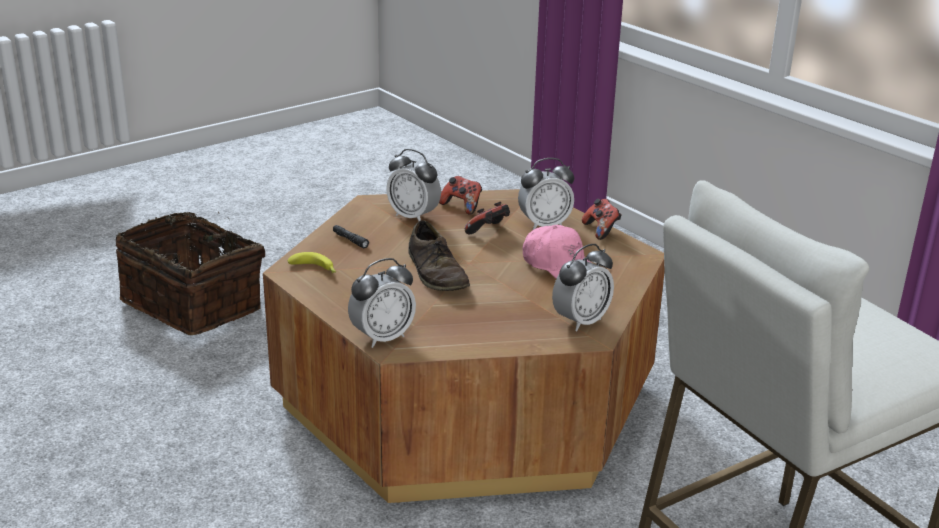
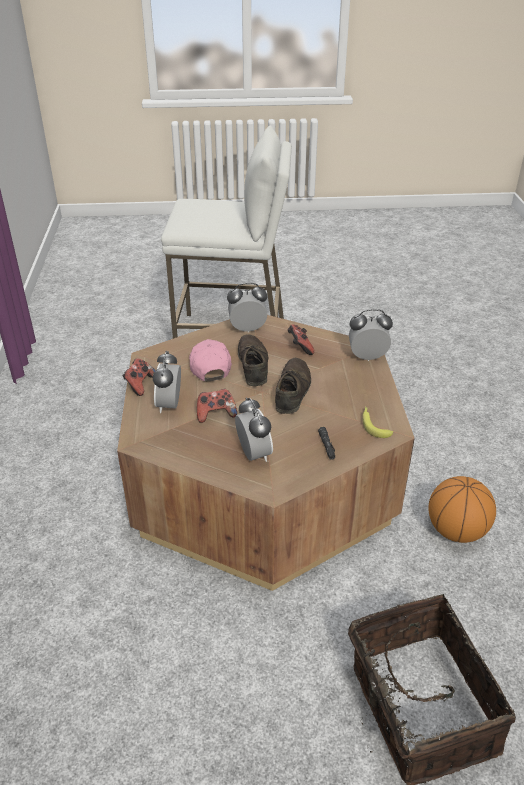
camera: 145 degrees left, 10 degrees up
(201, 430) = (456, 531): none -> basketball
(462, 206) = (203, 451): game controller -> game controller (300, 347)
(514, 283) = (253, 365): none -> brown shoe
(544, 225) = (169, 405): alarm clock -> alarm clock turned 105 degrees counterclockwise

